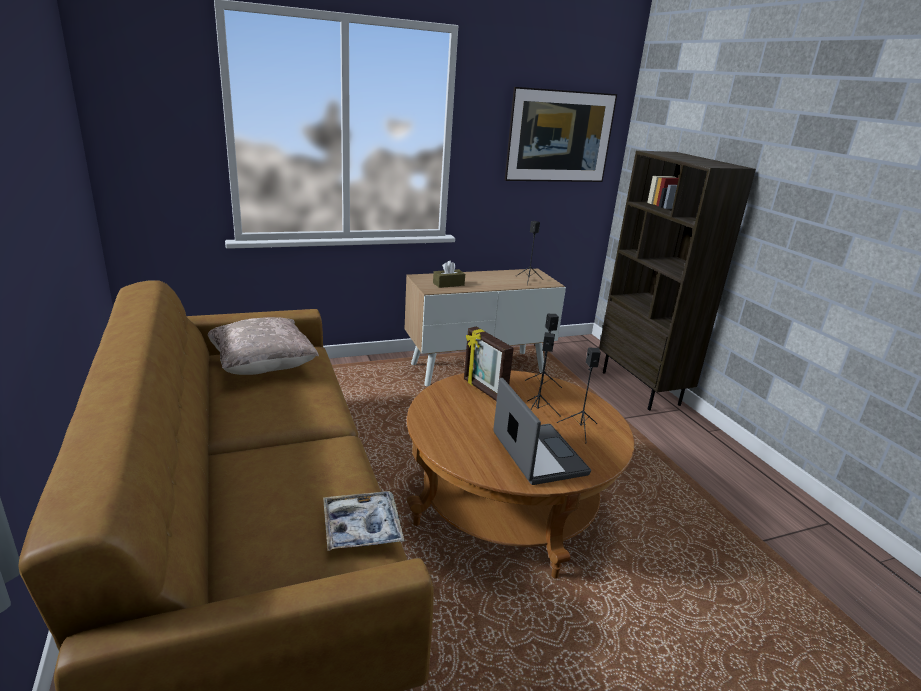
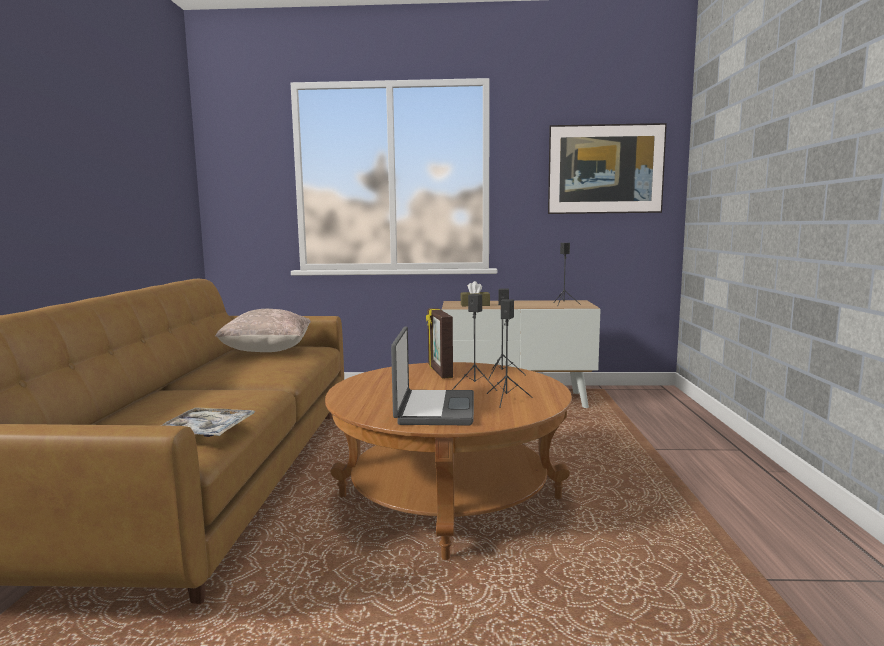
camera: 25 degrees right, 15 degrees down
(641, 388) = (701, 429): brown bookcase -> none

